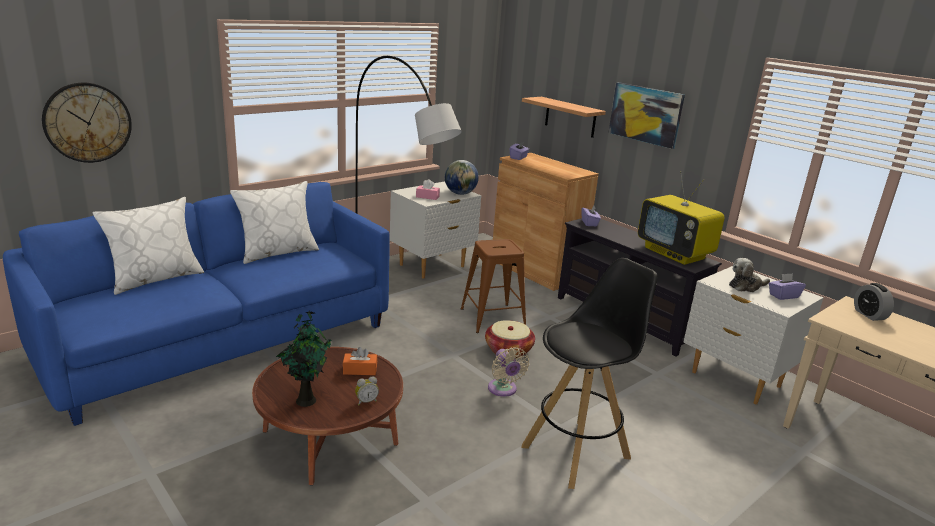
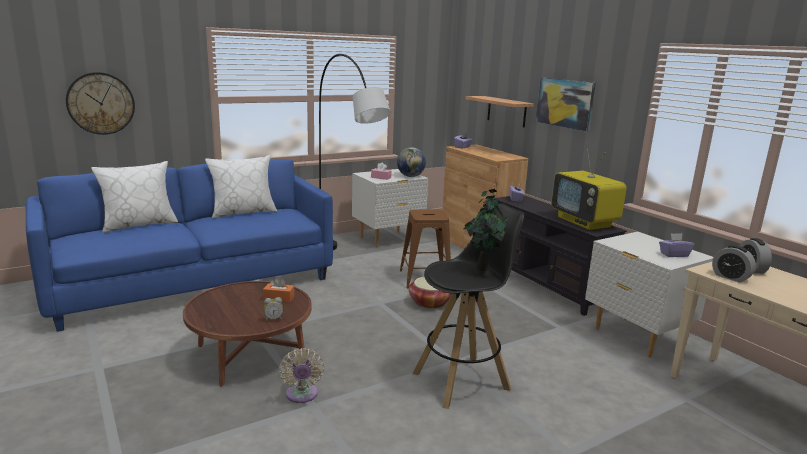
camera: 10 degrees right, 5 degrees down
(306, 399) = (225, 314): potted plant -> potted plant (482, 271)
(503, 390) = (413, 330): beige fan -> beige fan (301, 396)
(746, 286) = (640, 246): plush toy -> none
(855, 327) = (730, 277): none -> alarm clock

